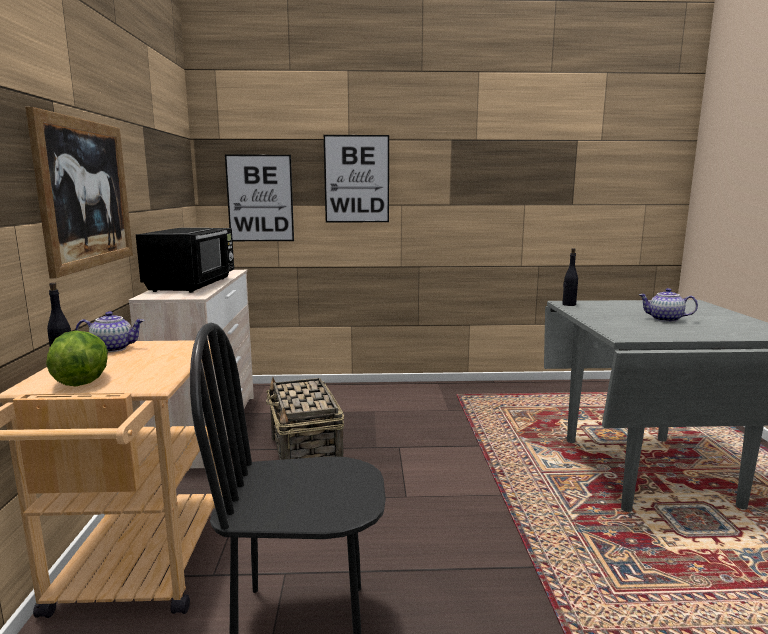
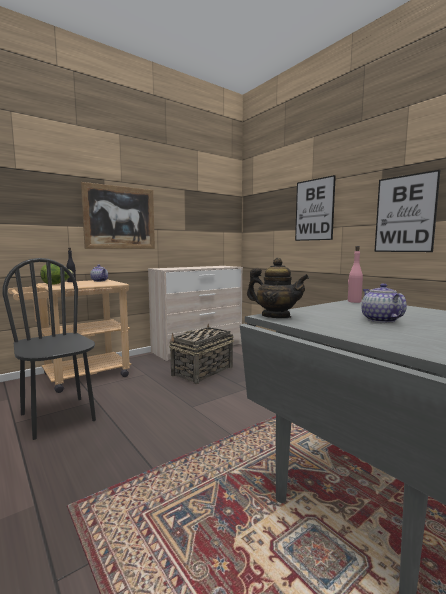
camera: 55 degrees right, 5 degrees down
(193, 284) = (190, 267): black microwave -> none
(260, 198) = (266, 227): picture -> picture (405, 214)
(568, 304) = (354, 301): black bottle -> pink bottle
(629, 336) = (276, 316): none -> teapot

